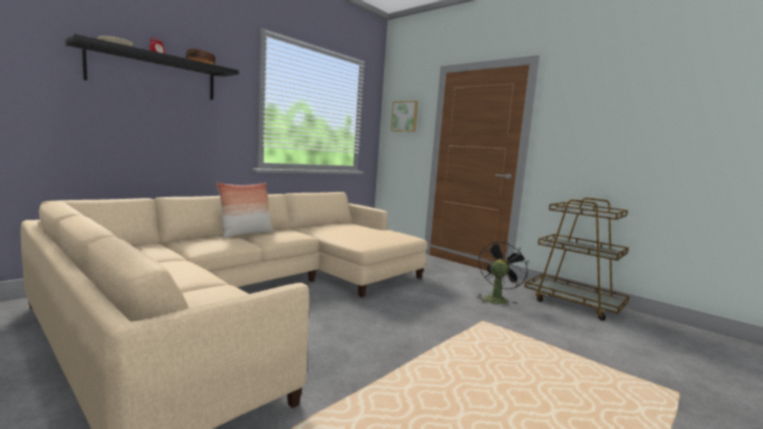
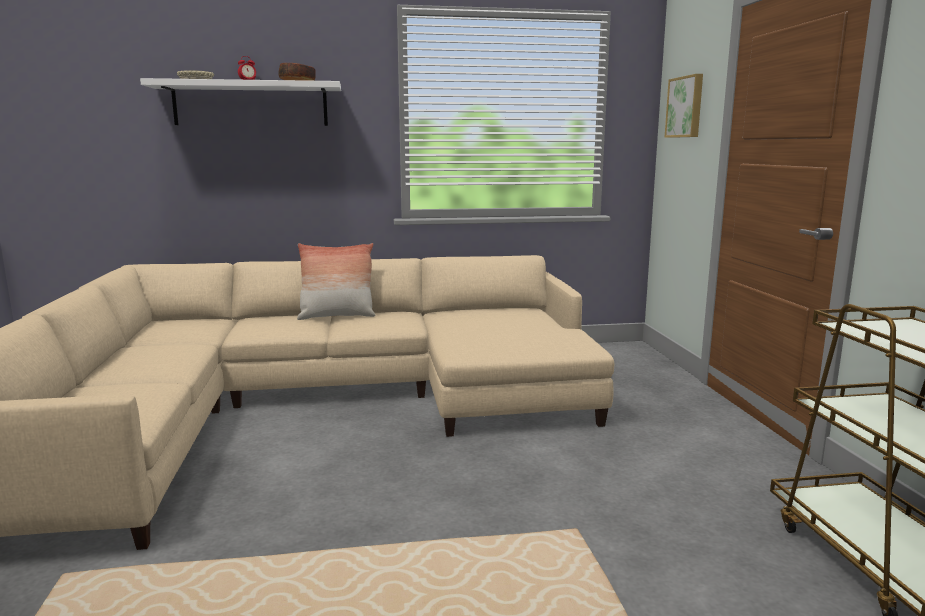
camera: 40 degrees right, 5 degrees up
(154, 74) = (251, 104): black shelf -> white shelf
(496, 298) = (689, 499): black fan -> none

